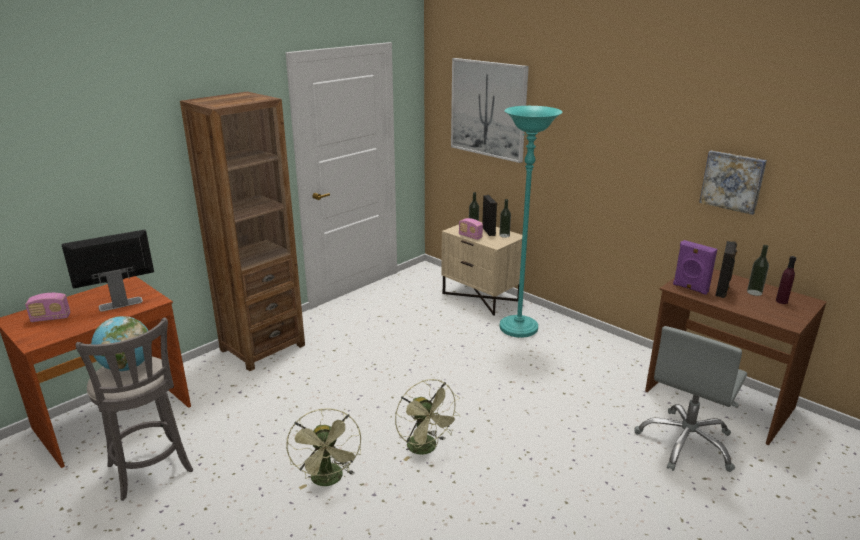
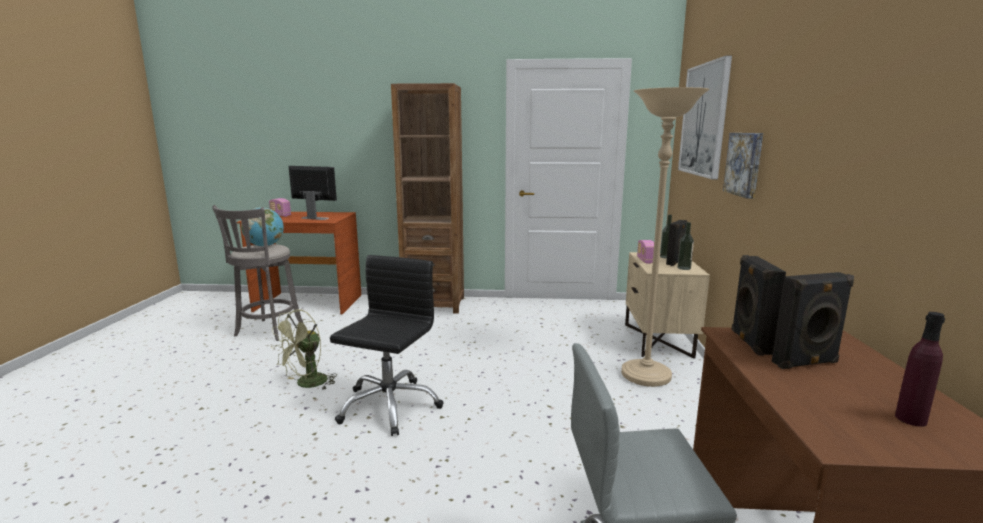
camera: 50 degrees right, 10 degrees down
(426, 449) = (389, 406): green fan -> black office chair
(518, 328) = (645, 376): turquoise floor lamp -> beige floor lamp
(690, 288) = (749, 342): purple speaker -> black speaker
(732, 181) = (912, 172): picture -> picture (745, 164)
(754, 292) = (873, 388): bottle -> none

